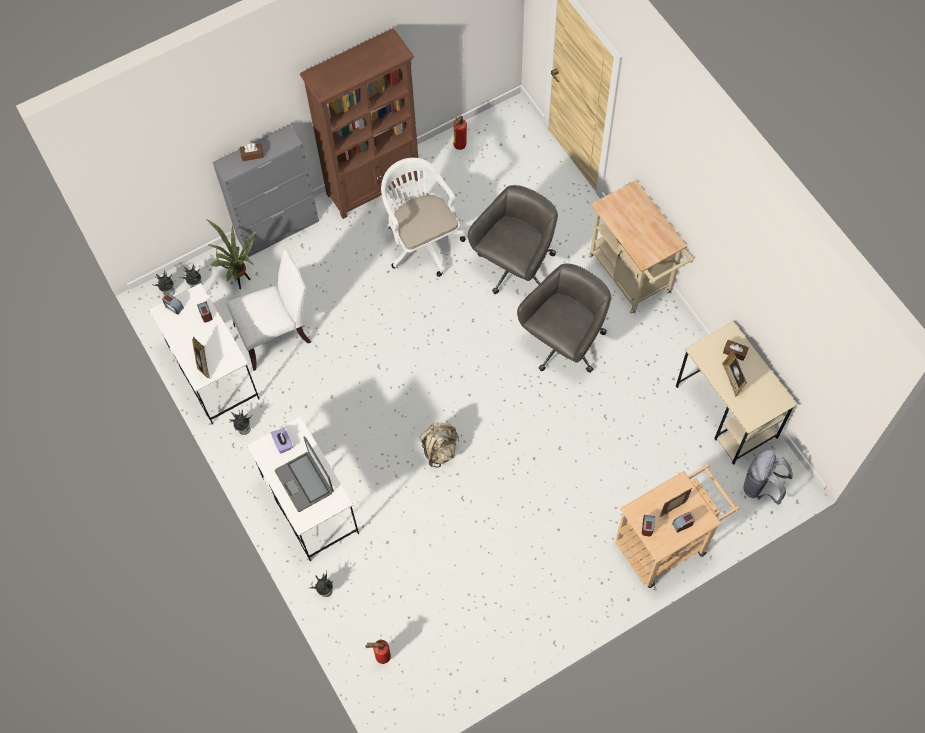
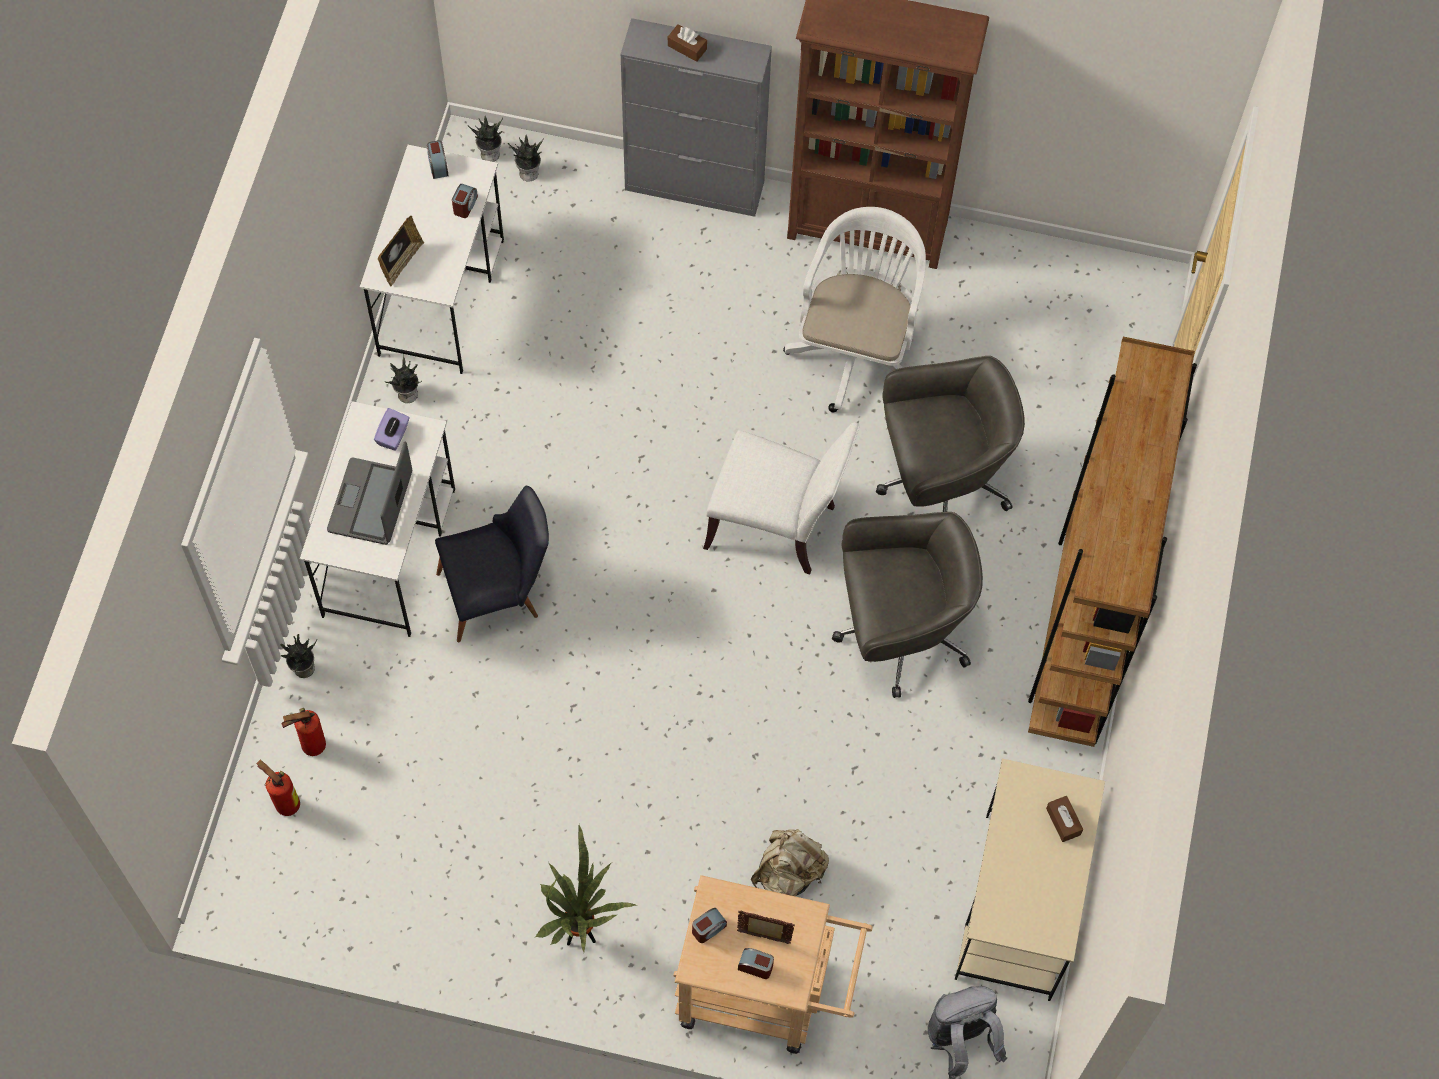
camera: 40 degrees right, 0 degrees up
(241, 281) = (587, 213): potted plant -> potted plant (581, 933)
(276, 334) = (561, 312): white chair -> white chair (776, 525)
(379, 479) = (499, 594): none -> black chair
(440, 449) = (608, 624): beige backpack -> beige backpack (788, 873)
(459, 146) = (1030, 268): fire extinguisher -> fire extinguisher (310, 747)
(633, 278) = (1080, 629): beige cart -> brown bookcase
(732, 379) = (1021, 852): picture frame -> none

